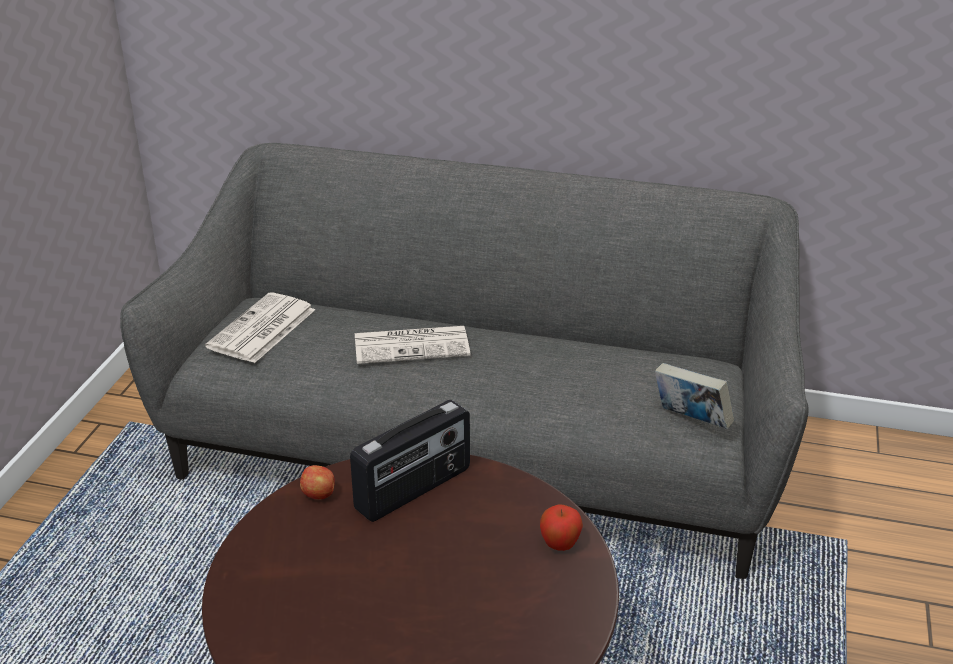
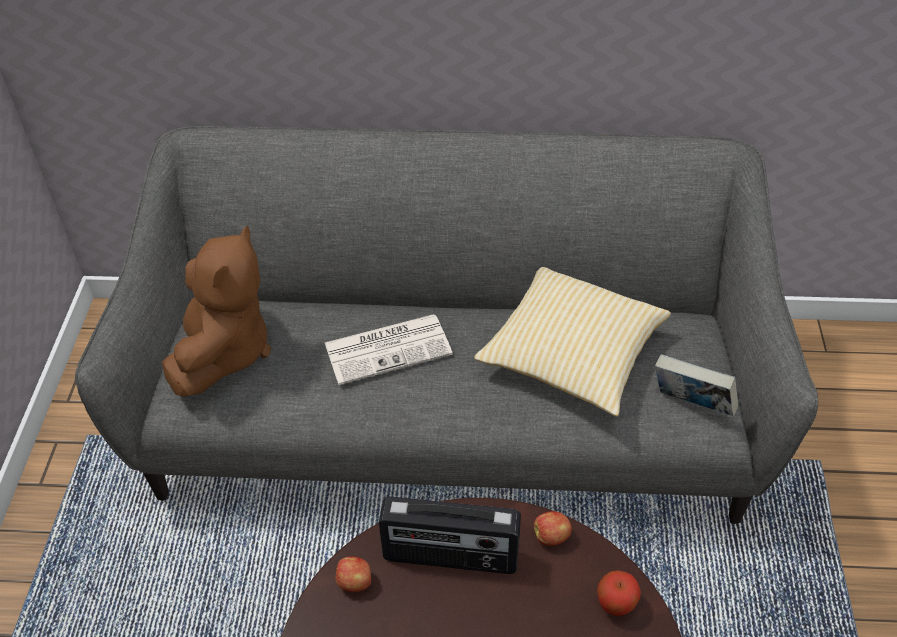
camera: 10 degrees left, 15 degrees up
(262, 330) = (224, 351): newspaper -> brown plush toy
(414, 490) = (450, 557): radio -> radio turned 60 degrees clockwise
(516, 488) = (552, 536): none -> apple
(585, 372) = (572, 356): none -> pillow

